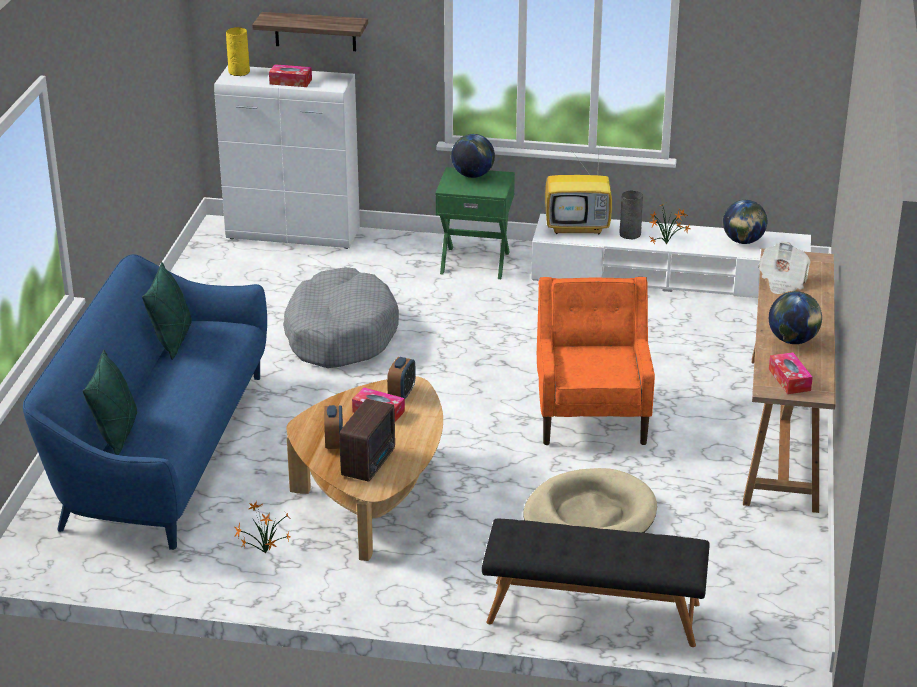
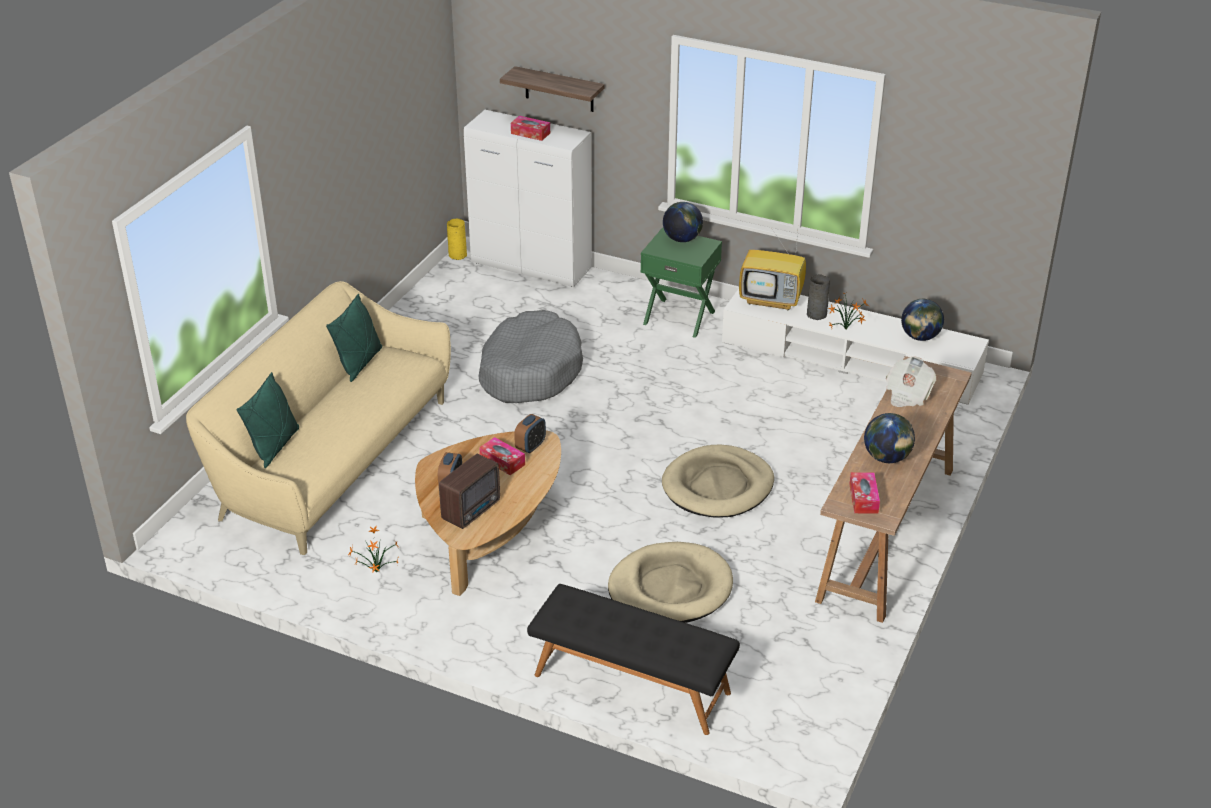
camera: 15 degrees right, 5 degrees up
(160, 451) = (331, 459): blue sofa -> beige sofa
(239, 72) = (491, 117): yellow vase -> yellow vase (458, 255)
(592, 414) = (718, 486): orange armchair -> beige dog bed

